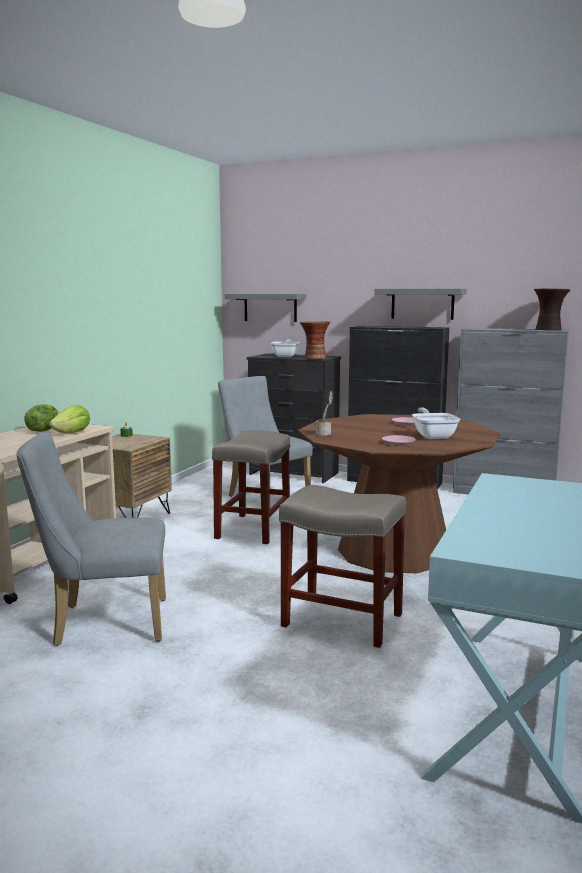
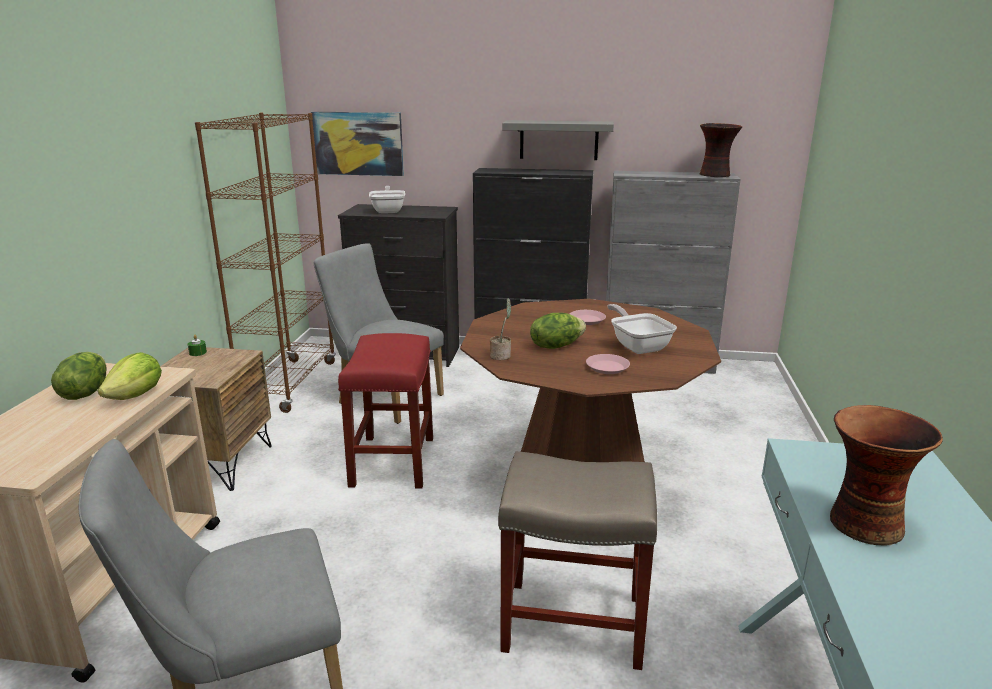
camera: 15 degrees left, 10 degrees up
(197, 484) = (290, 385): none -> brown bookcase
(253, 528) = (393, 460): beige stool -> red stool
(270, 307) = (358, 143): grey shelf -> picture
(314, 358) = (428, 214): vase -> vase (862, 523)
(369, 432) = (556, 346): none -> lettuce

